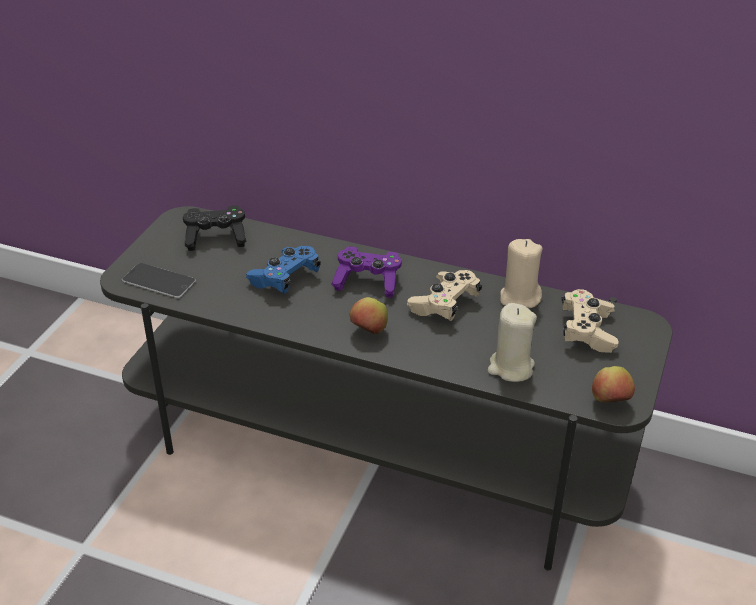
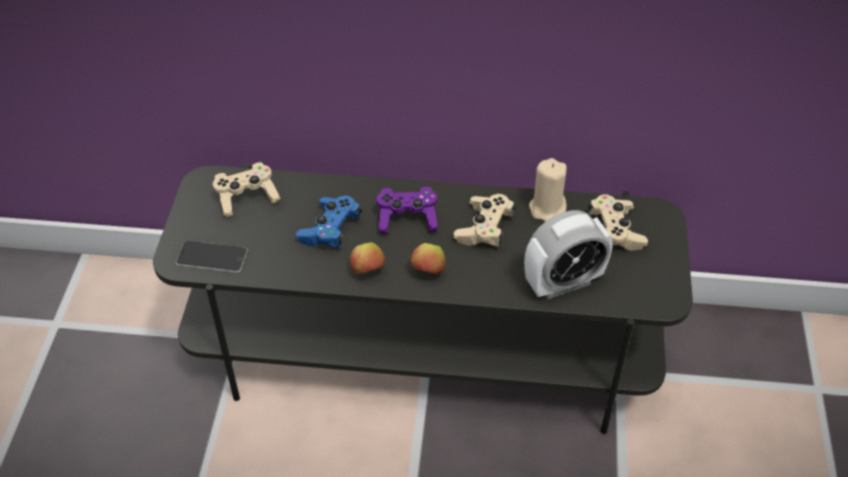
camera: 15 degrees left, 10 degrees up
(216, 238) = (247, 197): black game controller -> beige game controller
(510, 368) = (563, 283): beige candle -> alarm clock
(610, 401) = (656, 299): apple -> apple (367, 271)

